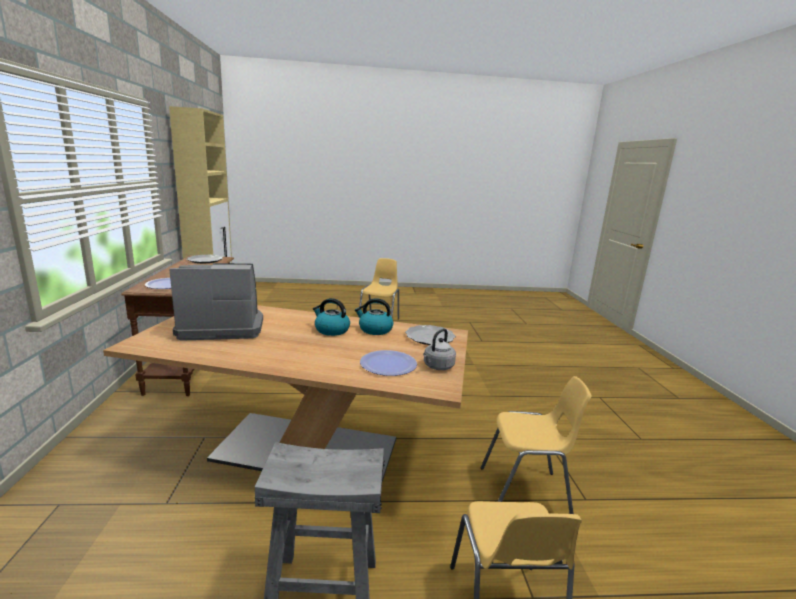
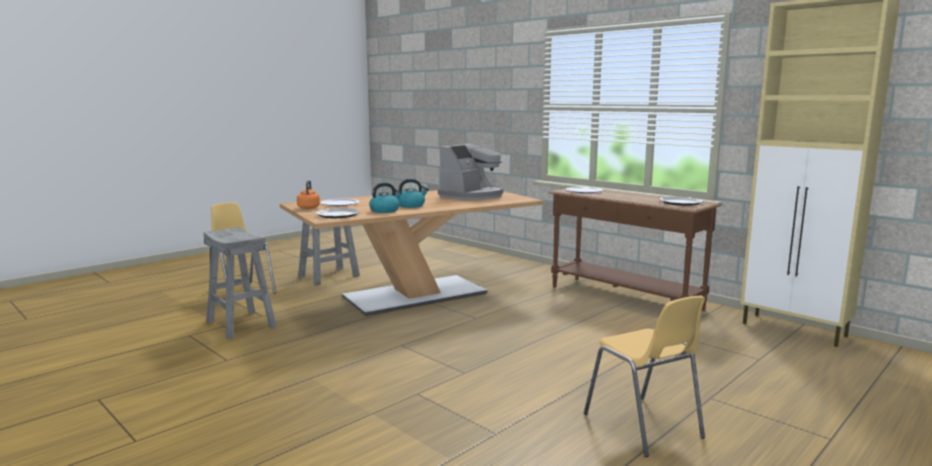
camera: 140 degrees right, 5 degrees down
(437, 367) = (309, 207): grey kettle -> orange kettle
(525, 492) = (240, 324): yellow chair -> grey stool

